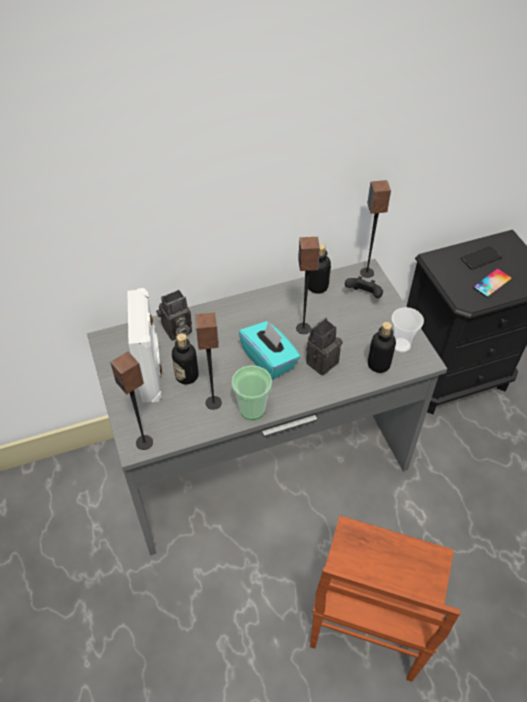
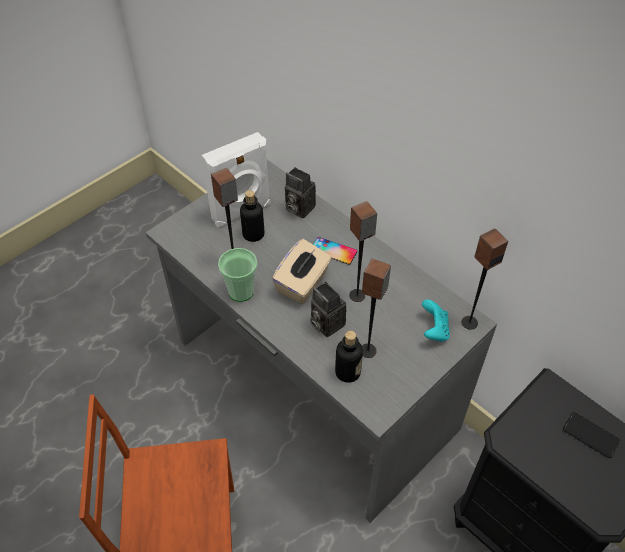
camera: 65 degrees right, 0 degrees up
(145, 442) = (173, 235): speaker -> speaker (368, 351)
(269, 360) = (303, 283): turquoise tissue box -> beige tissue box
(317, 286) = (419, 288): bottle -> none
(321, 360) = (325, 323): camera -> camera turned 150 degrees counterclockwise
(364, 295) = (434, 330): black game controller -> turquoise game controller
(401, 345) = (386, 384): cup -> none
(492, 283) = (556, 458): phone -> phone (333, 251)

